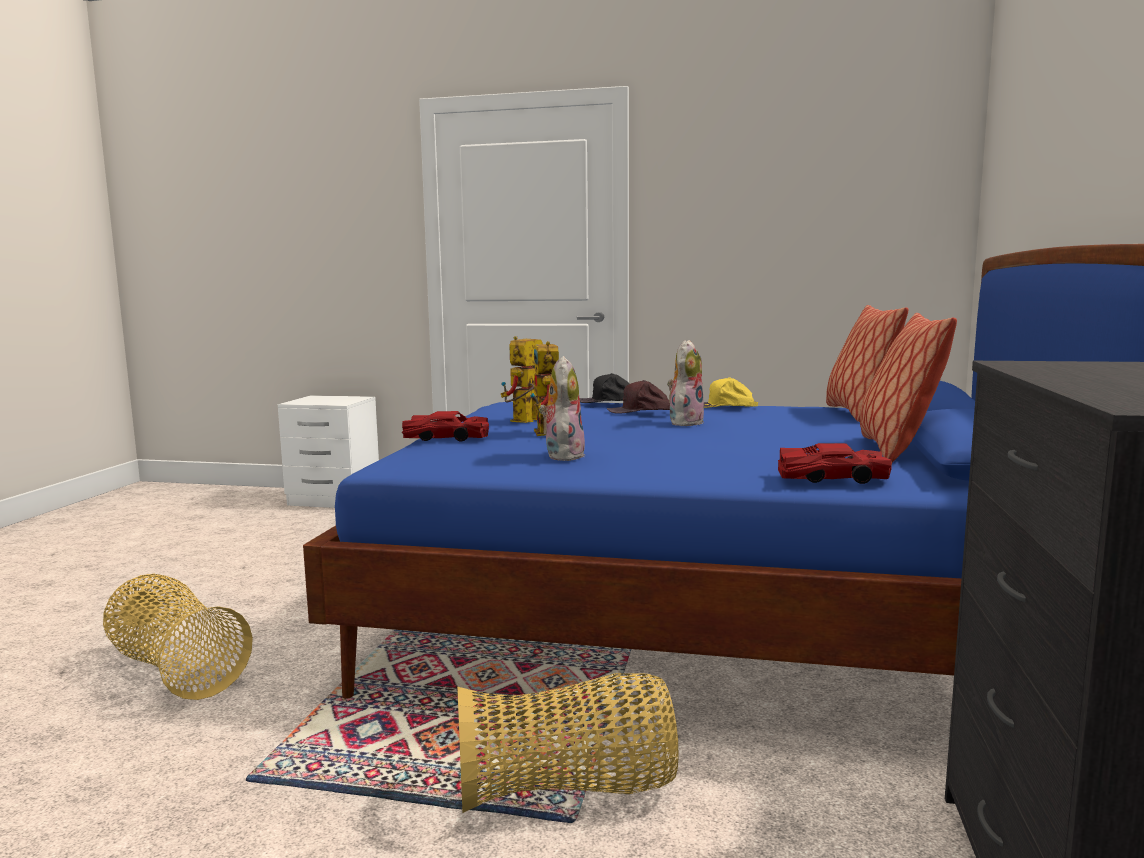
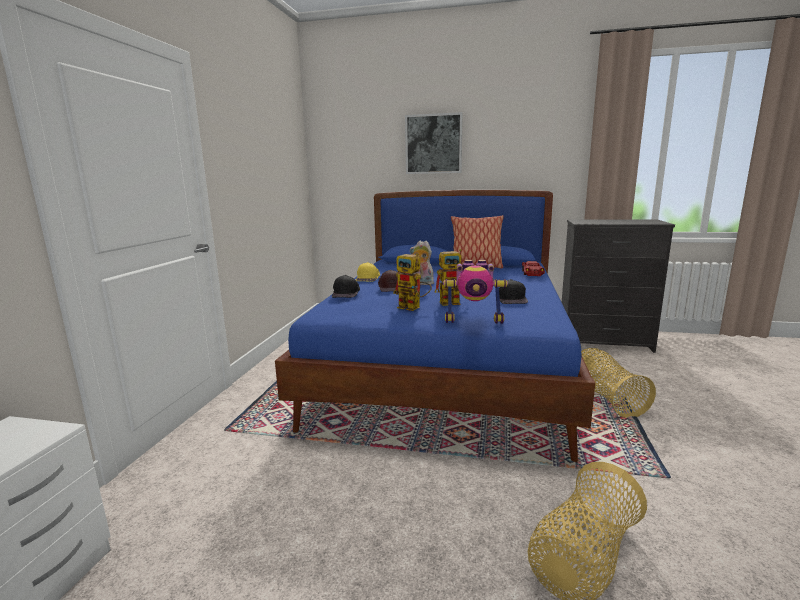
camera: 90 degrees left, 5 degrees up
(446, 438) = (474, 320): red toy car -> toy robot
(562, 455) = (511, 299): plush toy -> black cap
(858, 413) = (394, 265): pillow -> none
(1081, 120) = (433, 144): none -> picture

